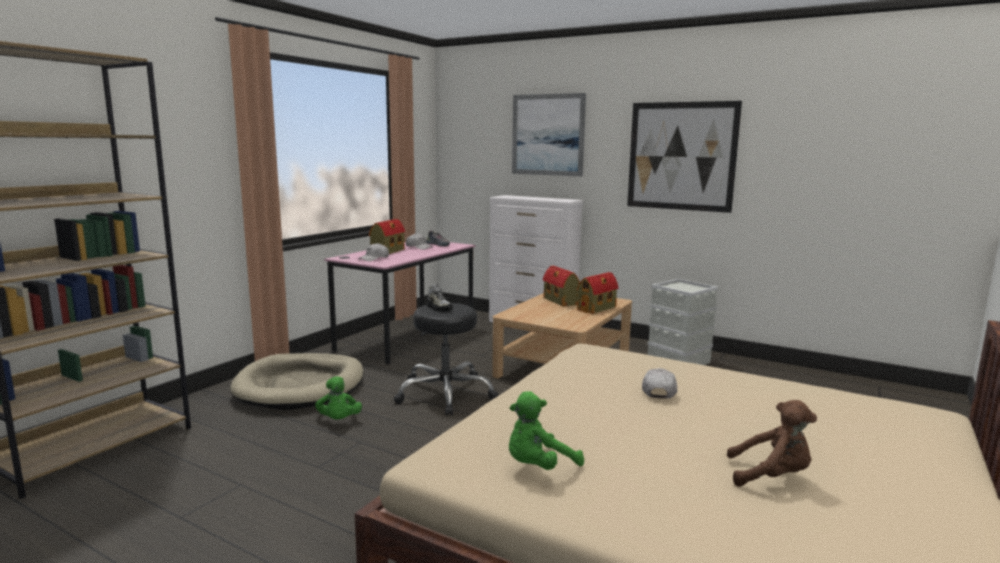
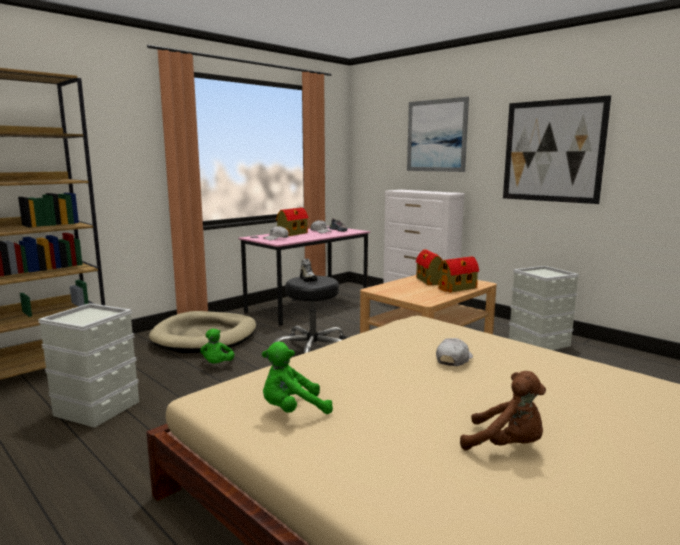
camera: 15 degrees right, 0 degrees up
(212, 494) = (96, 409): none -> grey storage box

